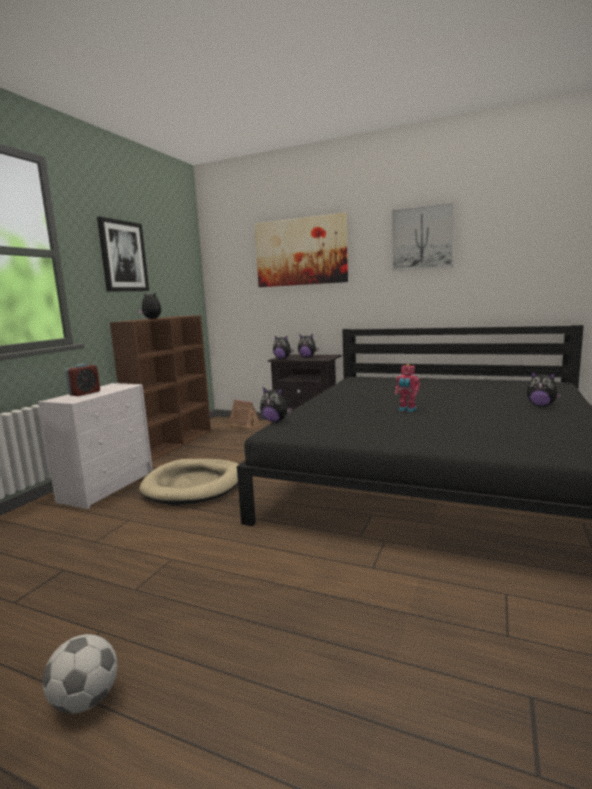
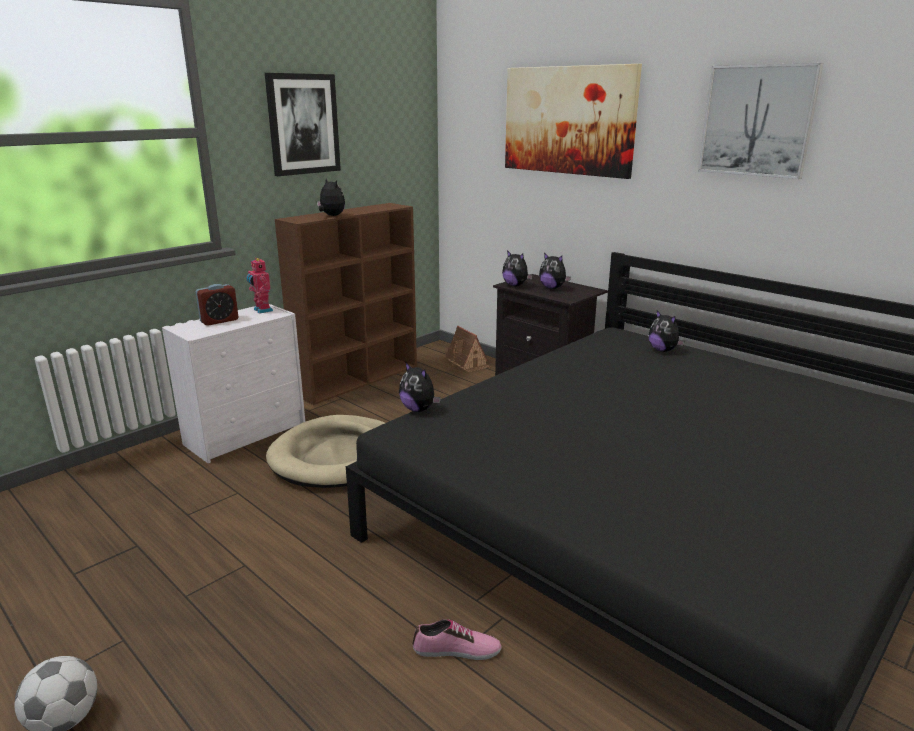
camera: 20 degrees right, 10 degrees up
(371, 564) = (457, 650): none -> shoe
(407, 410) = (613, 429): toy robot -> toy robot (262, 310)
(541, 405) = (838, 470): plush toy -> plush toy (663, 350)

